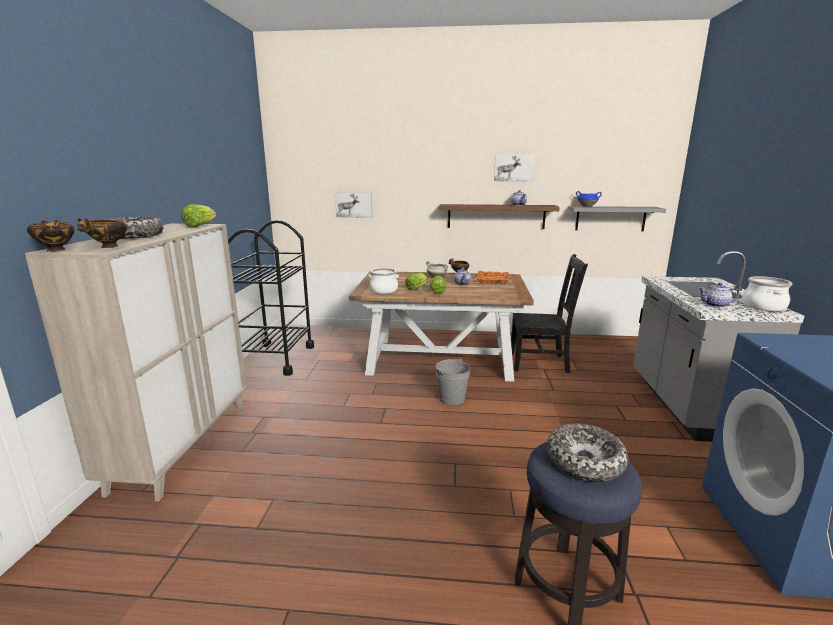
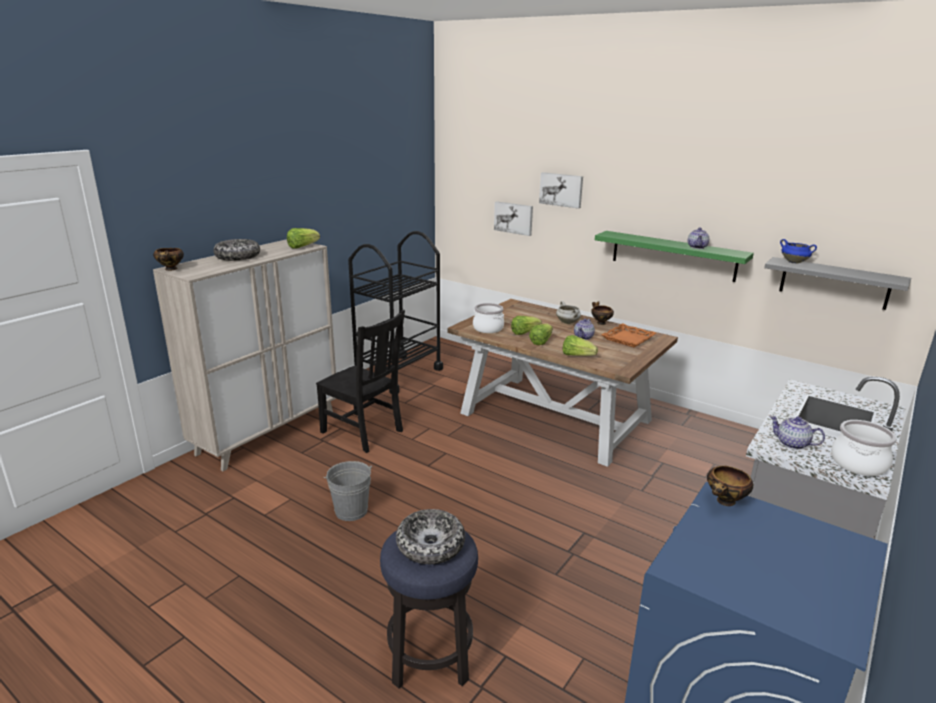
camera: 30 degrees right, 5 degrees up
(108, 247) = (202, 270): bowl -> bowl (725, 502)
(452, 399) = (518, 464): grey bucket -> grey bucket (351, 511)
(477, 294) = (577, 356): none -> lettuce
(496, 216) = (673, 255): brown shelf -> green shelf
(513, 167) = (701, 196): picture -> picture (561, 189)
(541, 363) = (668, 455): black chair -> black chair (363, 432)

